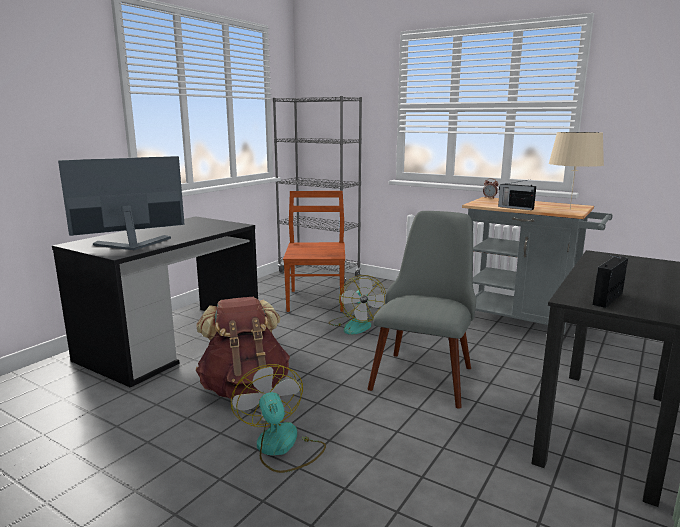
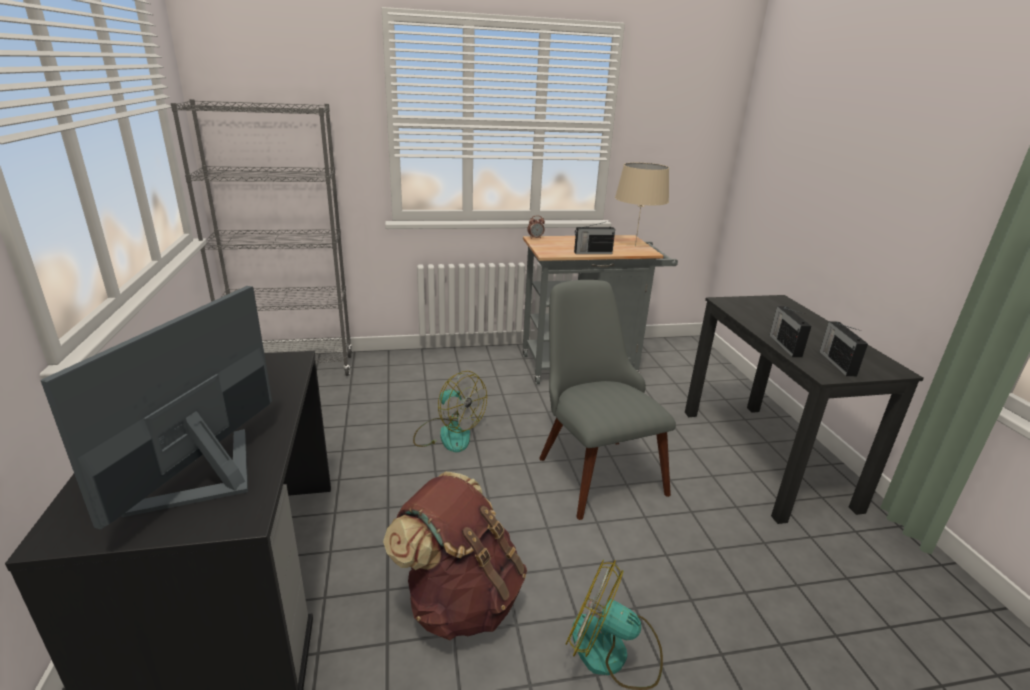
camera: 45 degrees left, 10 degrees up
(316, 300) = (349, 413): brown chair -> none
(581, 281) = (785, 345): none -> radio

